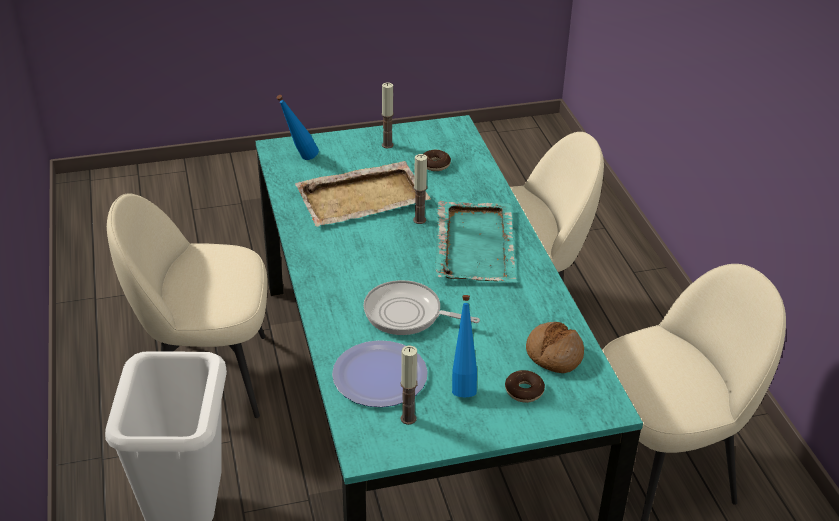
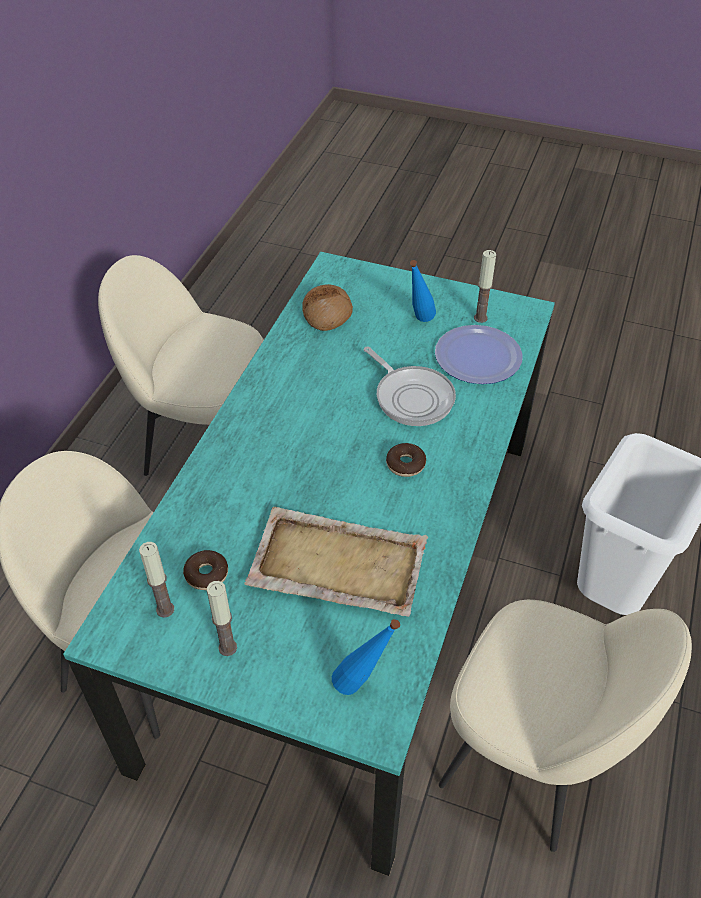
camera: 145 degrees left, 10 degrees up
(419, 220) = (305, 497): candle -> candle (165, 609)
(475, 244) = (280, 439): turquoise tray -> none
(524, 391) = (378, 300): donut -> donut (405, 464)

